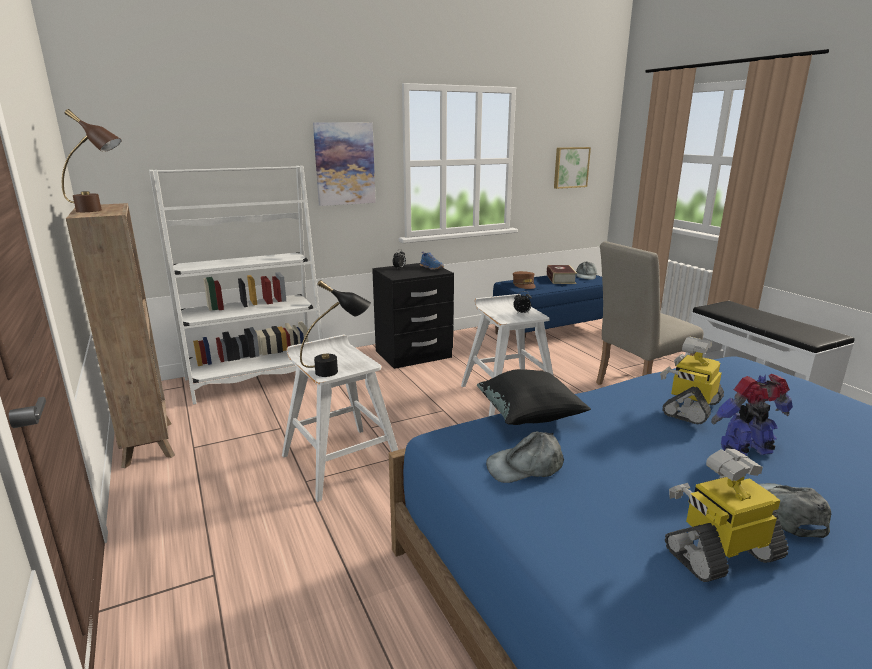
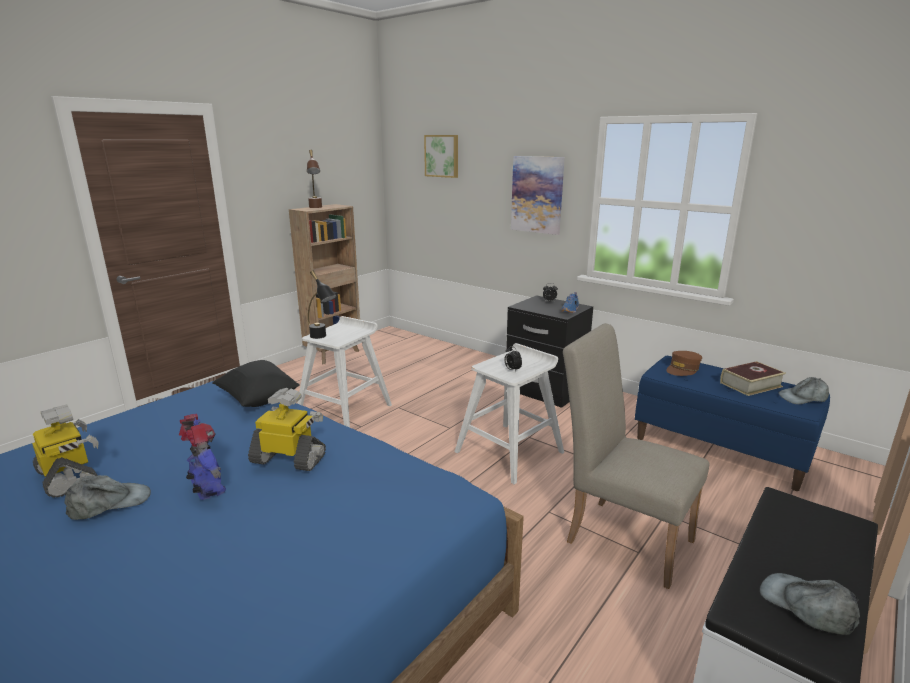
camera: 65 degrees right, 0 degrees up
(256, 379) = (436, 352): white bookcase -> none
(525, 466) = (185, 407): grey cap -> grey cap (807, 606)
(570, 167) = (857, 232): picture -> picture (442, 156)

